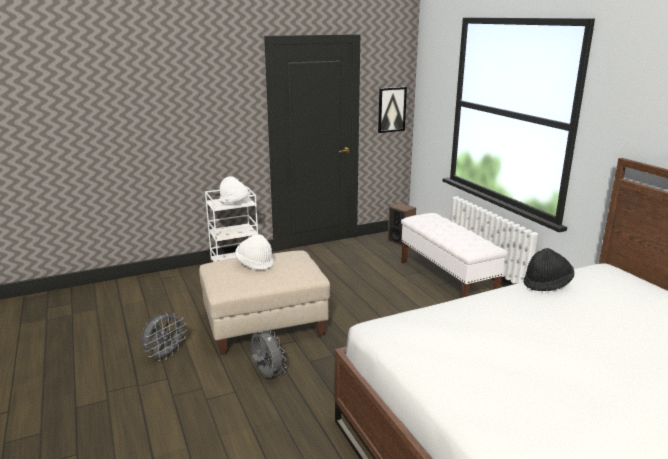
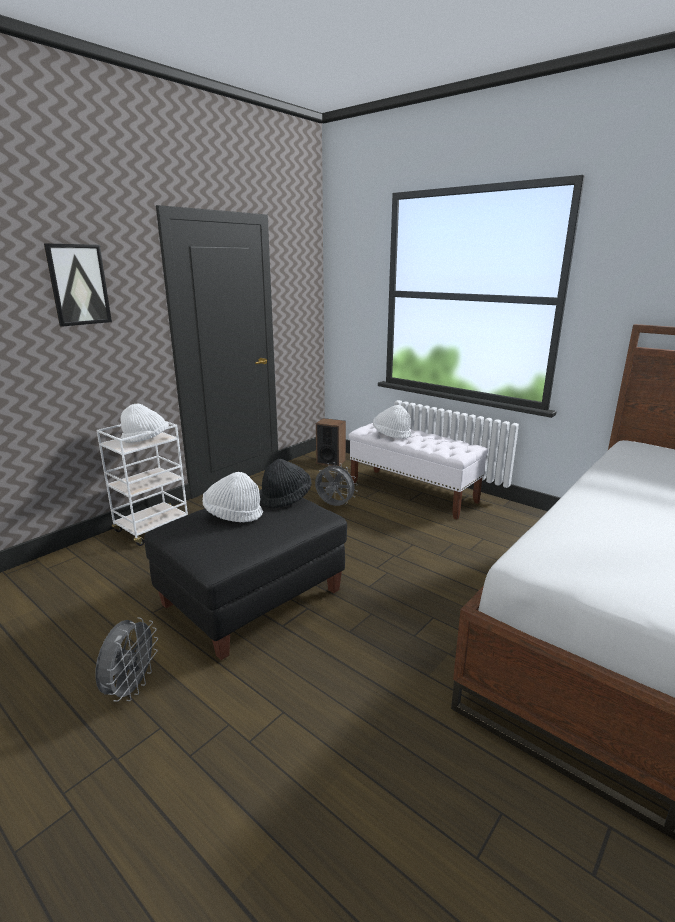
camera: 25 degrees left, 0 degrees up
(265, 326) = (252, 599): beige ottoman -> black ottoman
(267, 375) = (310, 670): grey fan -> grey fan (334, 506)
(391, 109) = (303, 310): picture -> picture (78, 285)
(432, 225) = (391, 434): none -> white hat
(547, 284) = (614, 469): black hat -> black hat (286, 498)

